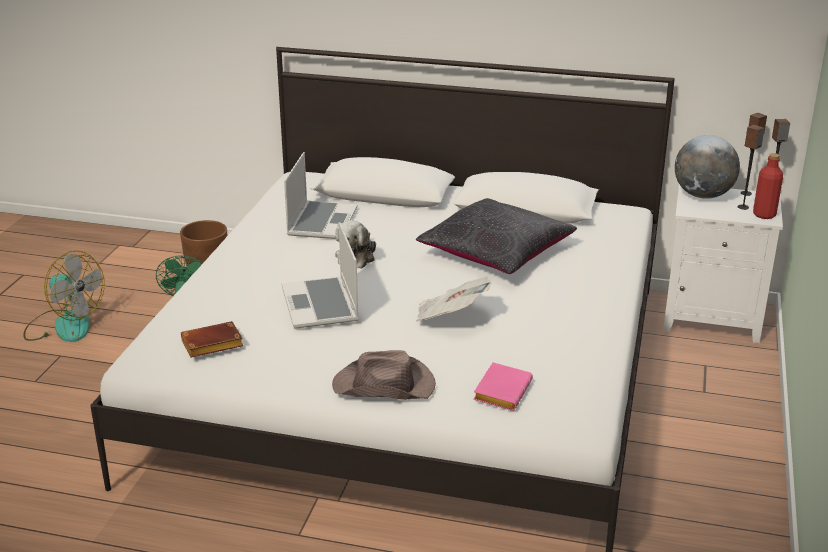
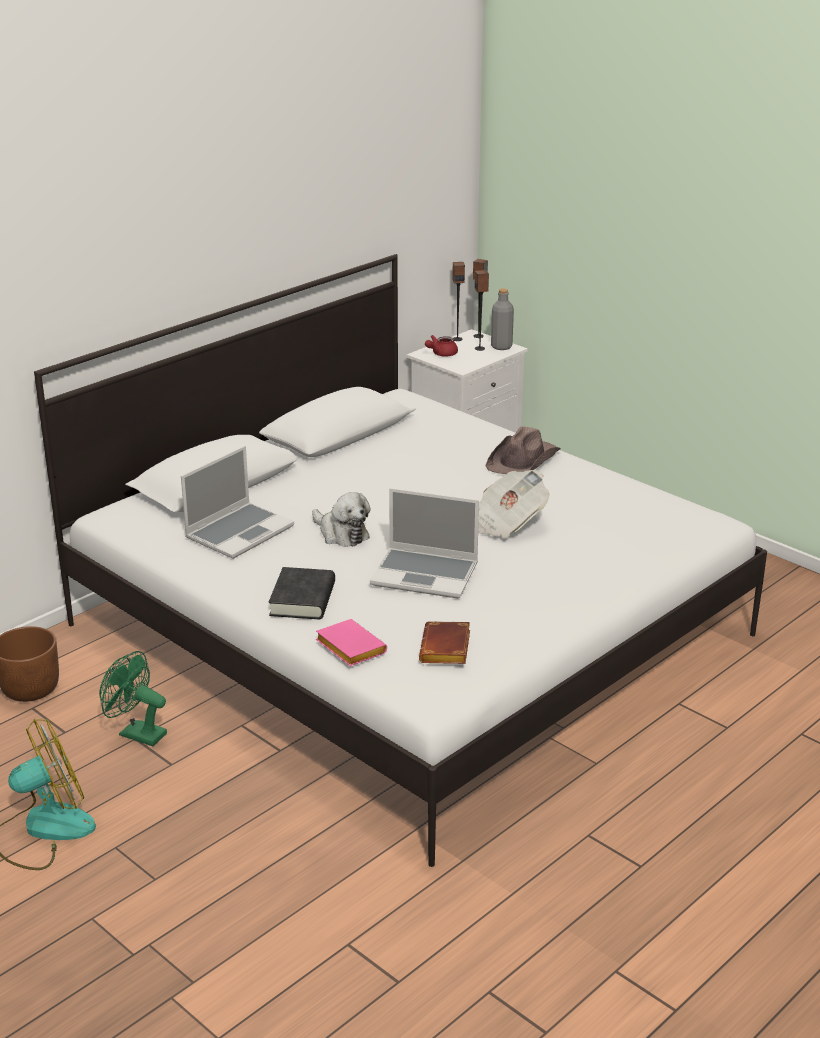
camera: 60 degrees left, 0 degrees up
(243, 271) = (302, 599): none -> black book
(321, 221) = (239, 532): laptop -> laptop turned 90 degrees clockwise
(385, 386) = (594, 584): brown hat -> brown hat (523, 460)
(496, 253) = (411, 470): black pillow -> none
(501, 390) = (644, 537): pink book -> pink book (348, 648)
(702, 195) = (441, 354): globe -> red teapot
(764, 215) = (501, 346): red bottle -> grey bottle

